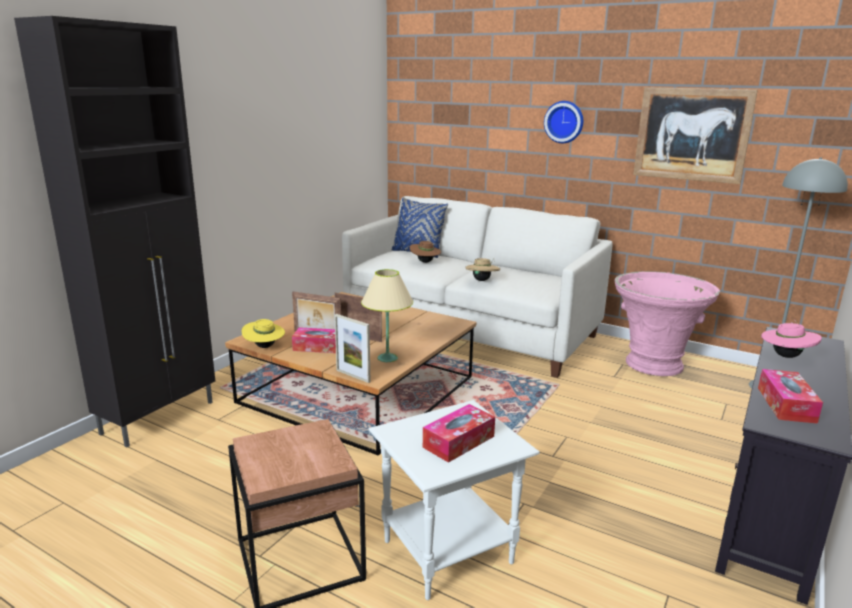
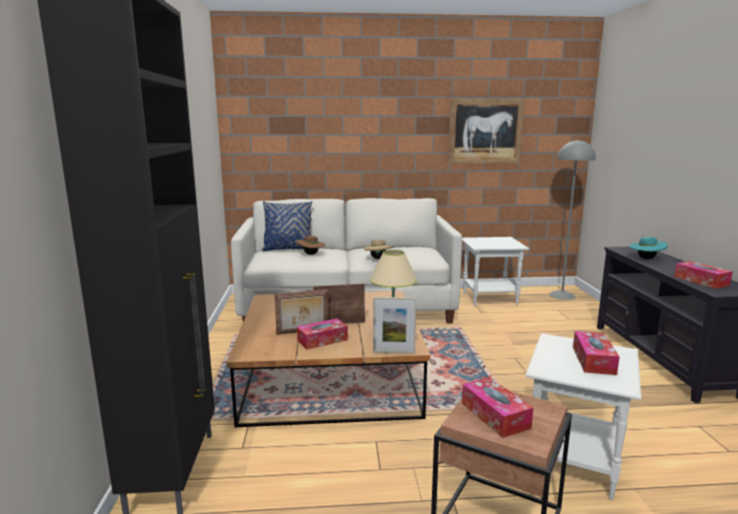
camera: 35 degrees left, 5 degrees down
(264, 347) = (274, 354): yellow hat -> none
(283, 449) = (495, 415): none -> tissue box
(564, 122) = (391, 127): wall clock -> none
(654, 364) = (490, 299): pink planter -> white side table
(786, 356) = (646, 258): pink hat -> turquoise hat

